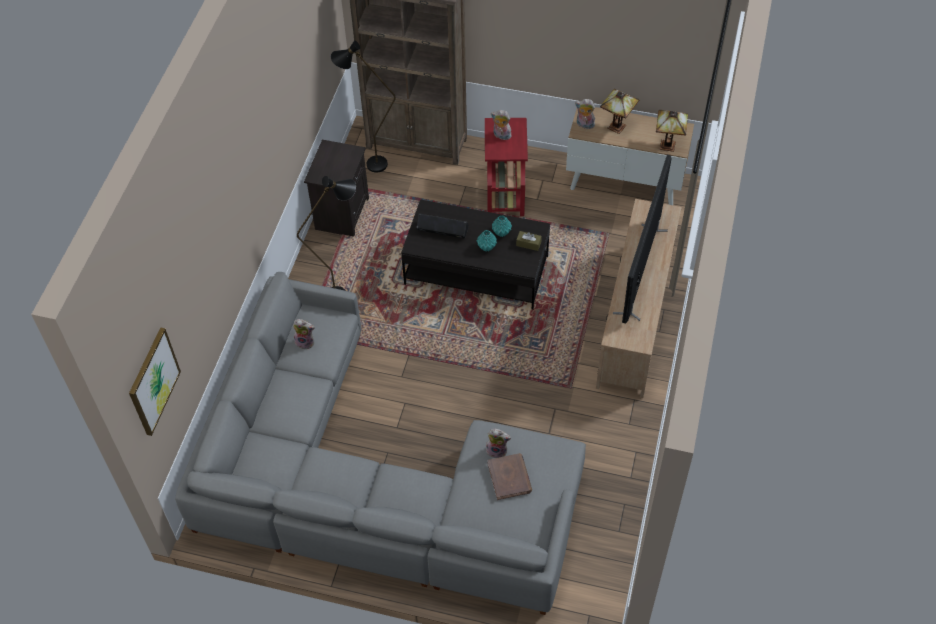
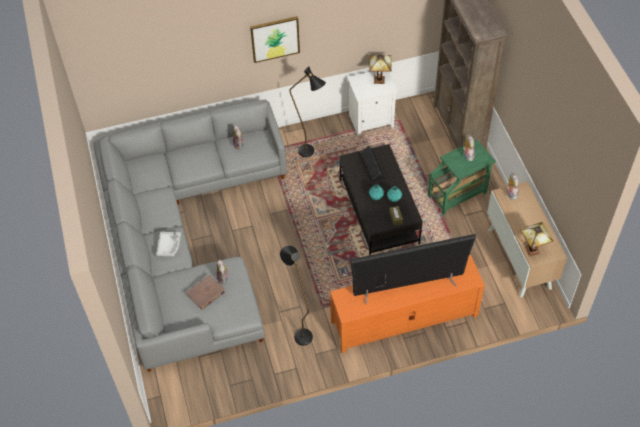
camera: 60 degrees right, 0 degrees up
(153, 381) = (105, 68): picture -> picture (275, 38)
(341, 213) = (371, 120): black nightstand -> white nightstand
(369, 164) = (421, 113): black floor lamp -> black floor lamp (300, 332)
(408, 487) = (169, 246): none -> grey tray
(505, 189) = (458, 193): red side table -> green side table
(616, 125) = (526, 212): table lamp -> table lamp (380, 79)
(635, 319) = (403, 319): beige tv stand -> orange tv stand

